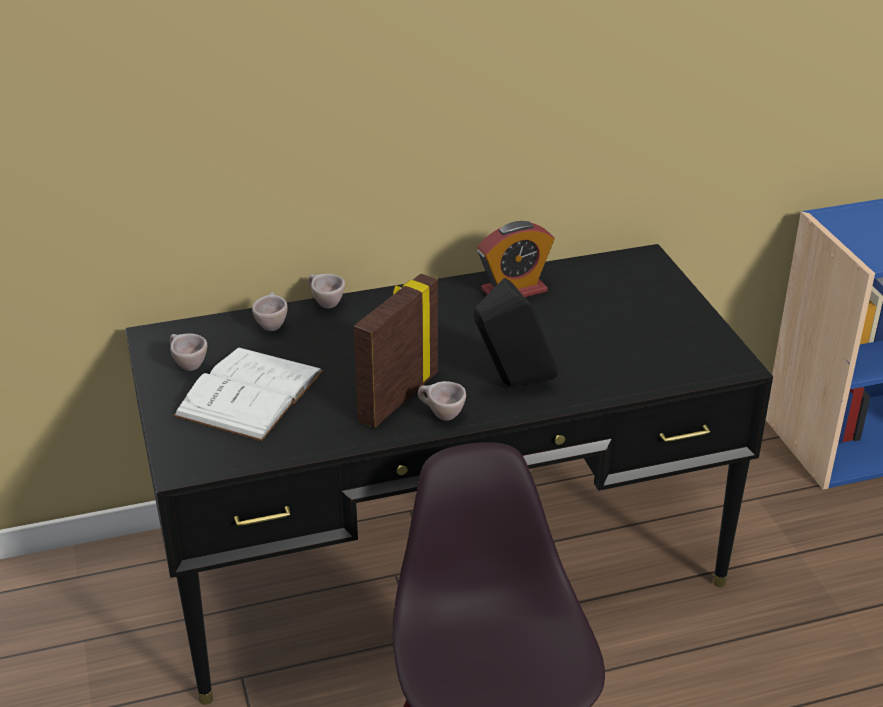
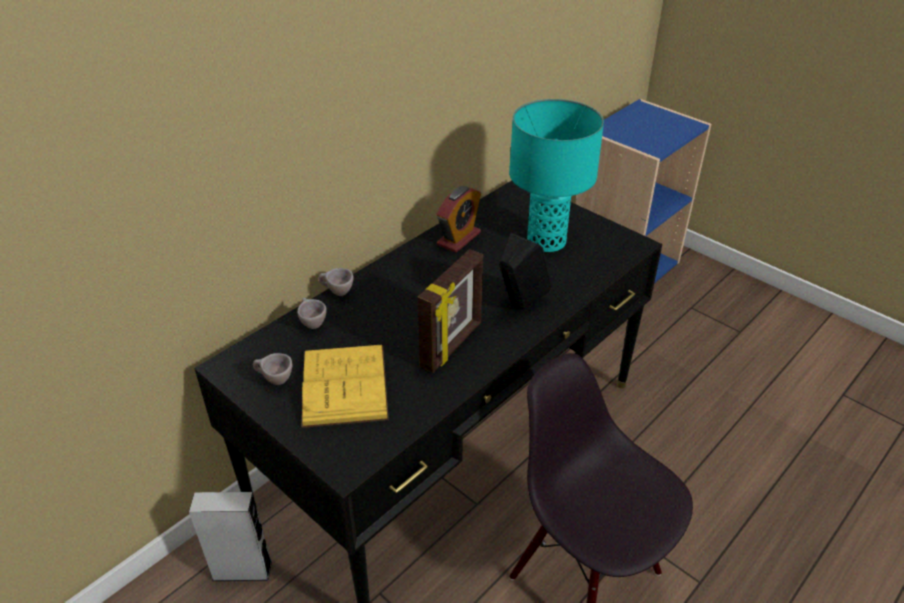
camera: 30 degrees left, 5 degrees up
(124, 592) = (242, 570): none -> grey speaker
(250, 393) = (344, 384): white book -> yellow book
(397, 397) = (452, 345): picture frame -> picture frame turned 150 degrees counterclockwise
(440, 415) = (494, 348): beige cup -> none
(620, 324) = (546, 240): none -> turquoise table lamp

